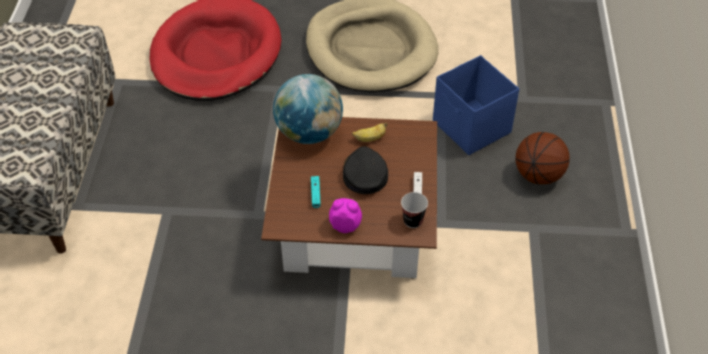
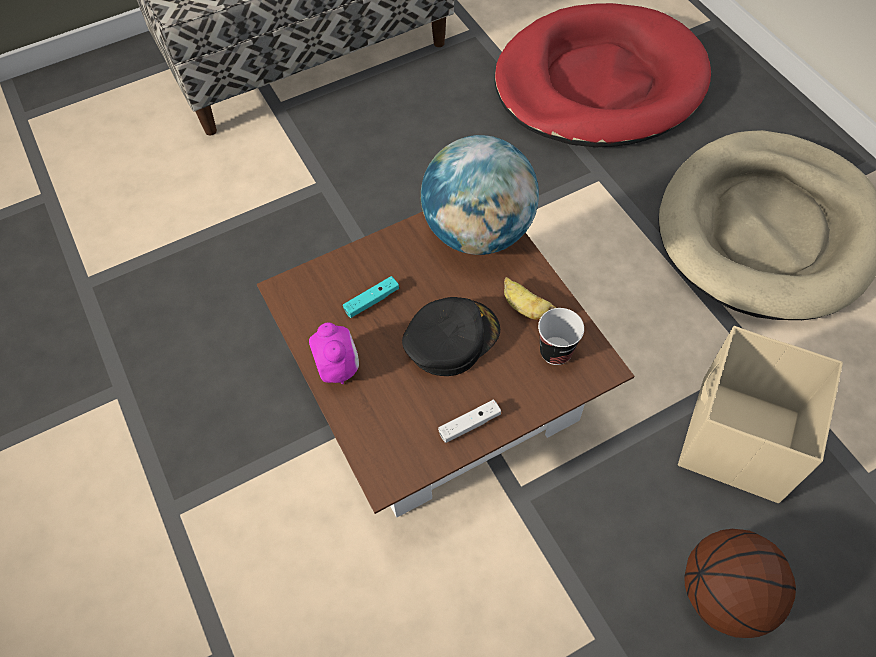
camera: 60 degrees right, 10 degrees up
(413, 221) = (404, 451): cup -> cup (555, 352)
(471, 128) = (737, 441): blue storage box -> beige storage box

